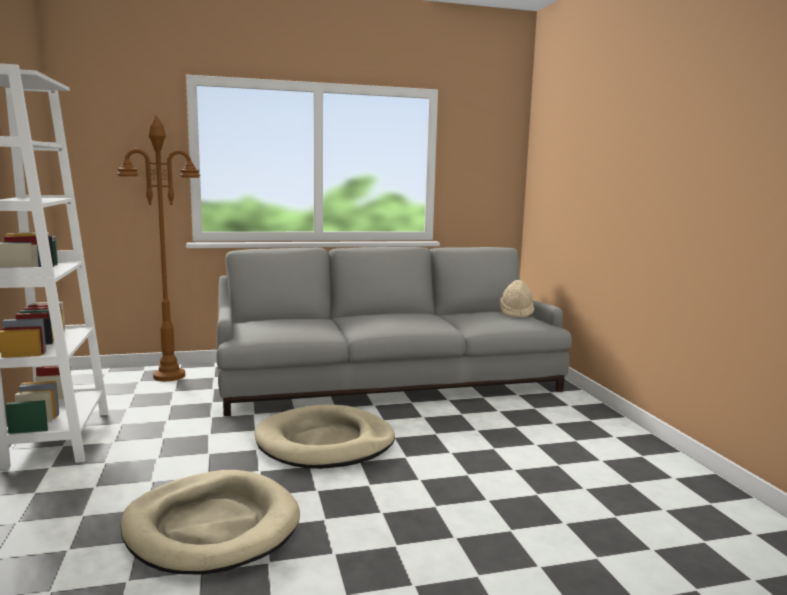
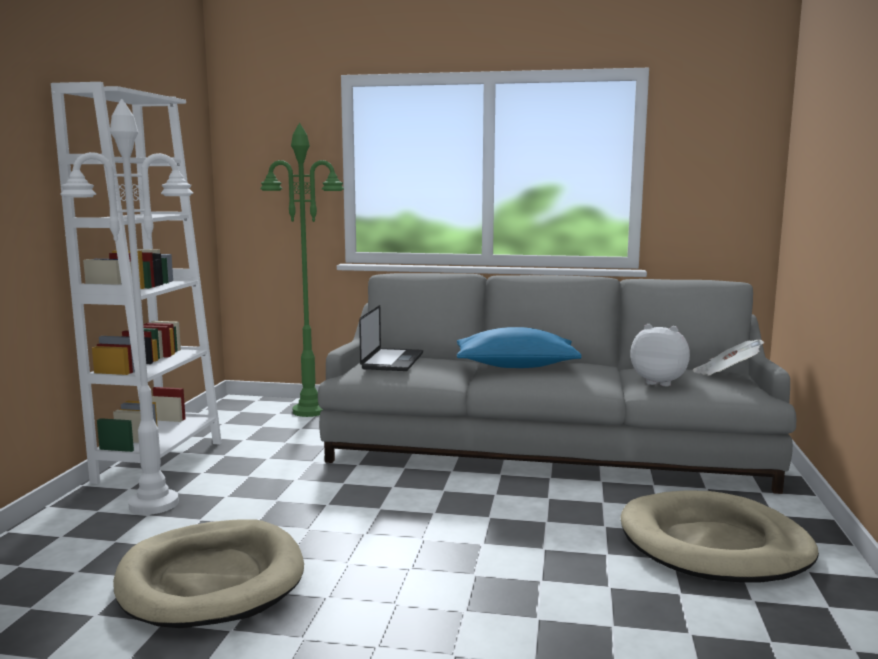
camera: 25 degrees right, 0 degrees up
(92, 476) = (154, 504): none -> white floor lamp
(169, 376) = (310, 411): brown floor lamp -> green floor lamp
(270, 323) = (392, 361): none -> laptop
(325, 443) = (404, 510): beige dog bed -> beige dog bed (714, 544)
(373, 319) = (516, 366): none -> blue pillow
(480, 322) = (659, 382): none -> plush toy
(516, 313) = (725, 374): beige hat -> newspaper

